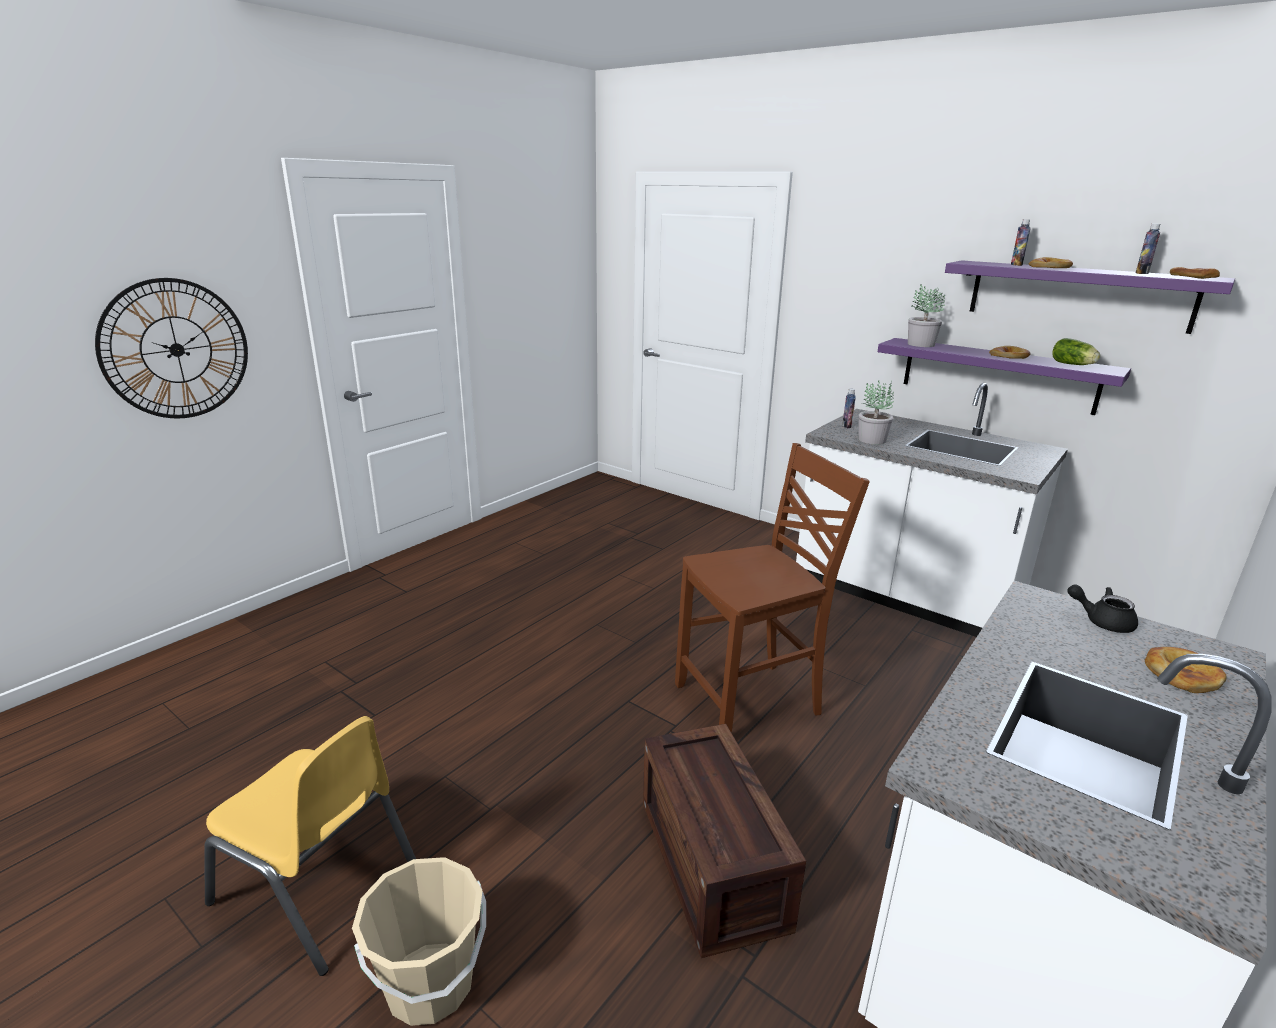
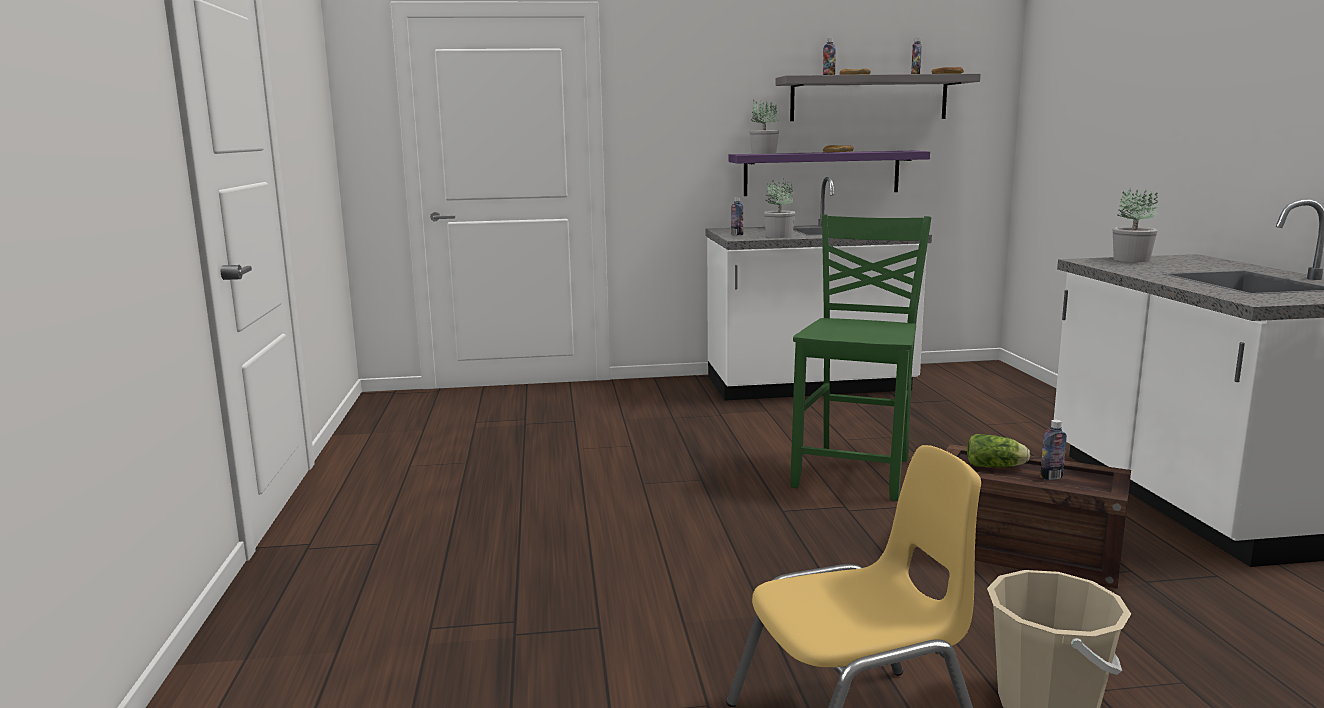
camera: 45 degrees left, 10 degrees down
(176, 349) = (102, 178): wall clock -> none
(723, 812) = (1051, 477): none -> bottle
(751, 701) = (856, 473): brown chair -> green chair
(1074, 365) = (886, 151): lettuce -> lettuce (997, 467)
(1078, 295) = (869, 98): purple shelf -> grey shelf
(1101, 621) = (1131, 260): black teapot -> potted plant
(1182, 674) = (1204, 263): bread -> none

